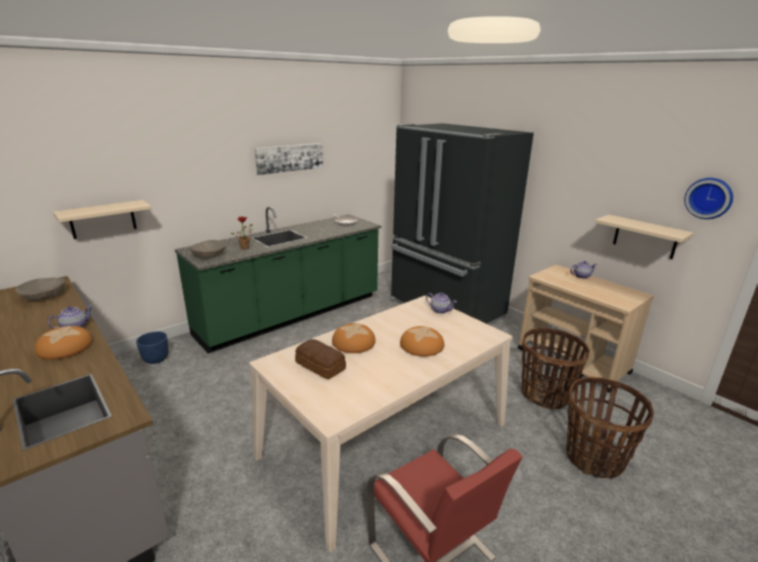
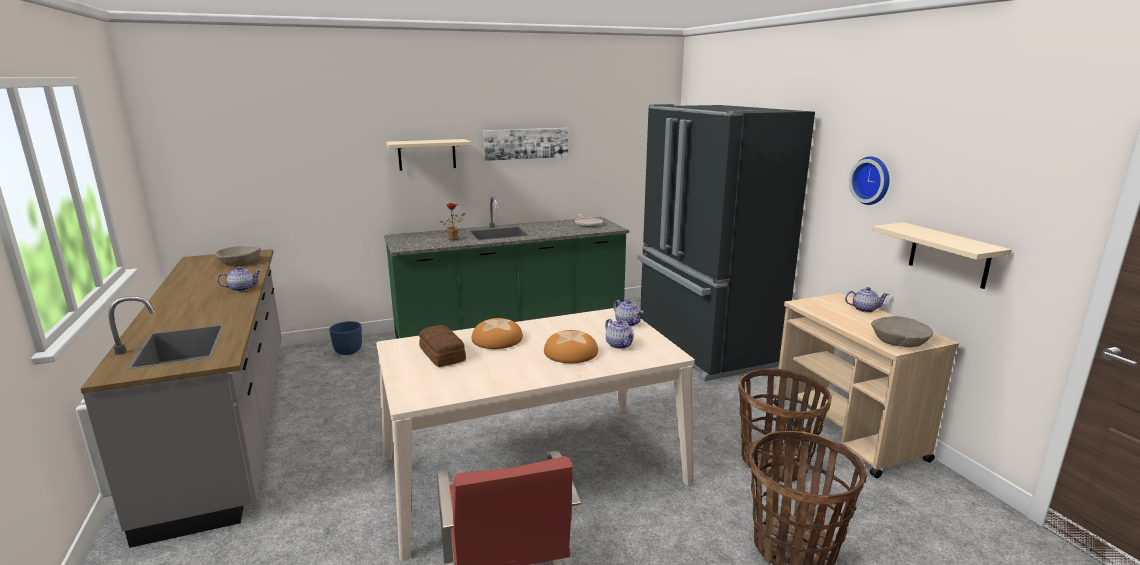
camera: 20 degrees right, 5 degrees down
(64, 347) = (221, 302): bread -> none
(103, 219) = (314, 195): beige shelf -> beige shelf (427, 154)
(208, 255) = (411, 242): beige bowl -> beige bowl (899, 341)
(451, 332) = (619, 345): none -> teapot
(709, 198) = (1030, 197): wall clock -> wall clock (872, 180)

